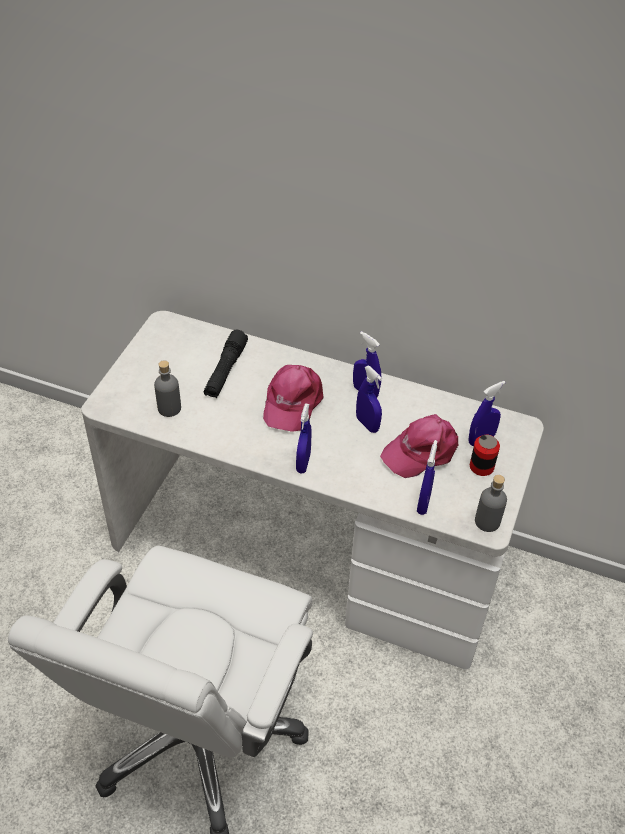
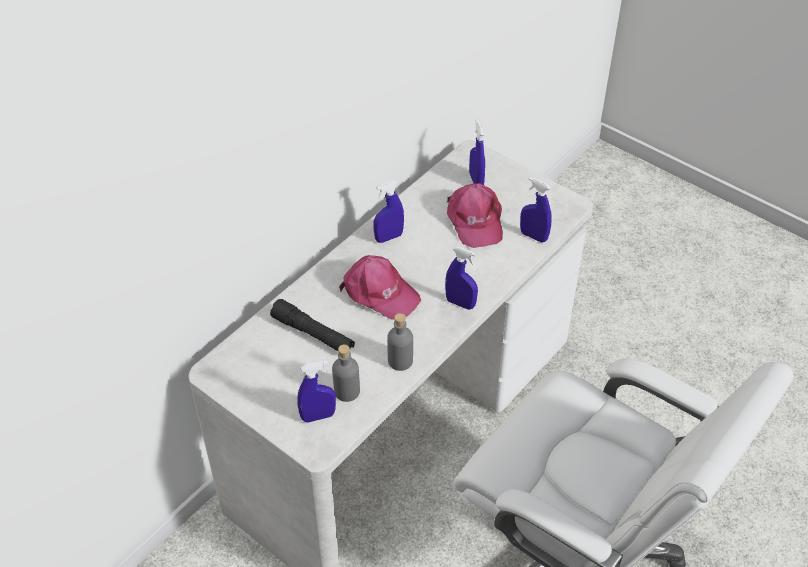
camera: 70 degrees left, 0 degrees up
(367, 424) = (430, 247): blue spray bottle -> blue spray bottle (318, 416)
(481, 467) = (506, 189): can -> none
(487, 521) = (564, 204): grey bottle -> grey bottle (400, 361)

